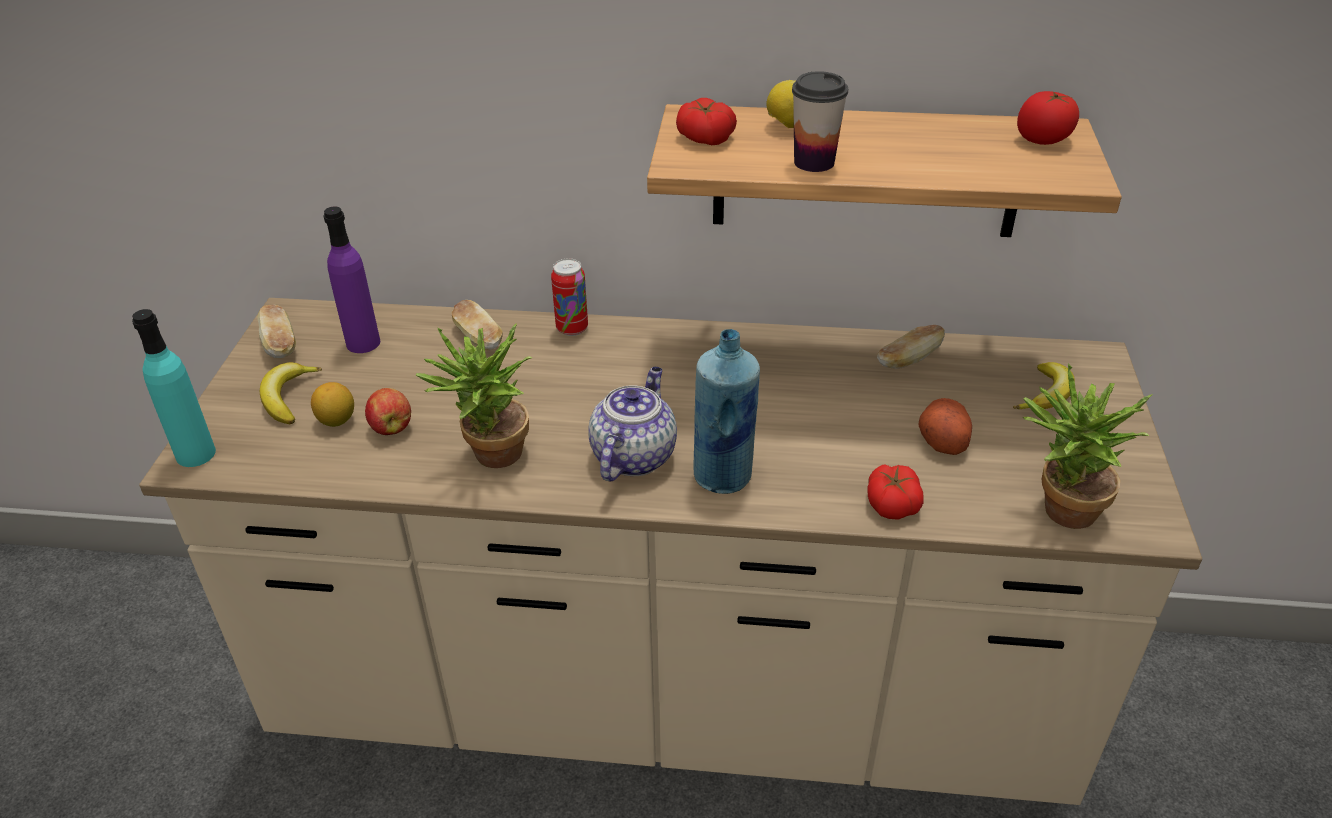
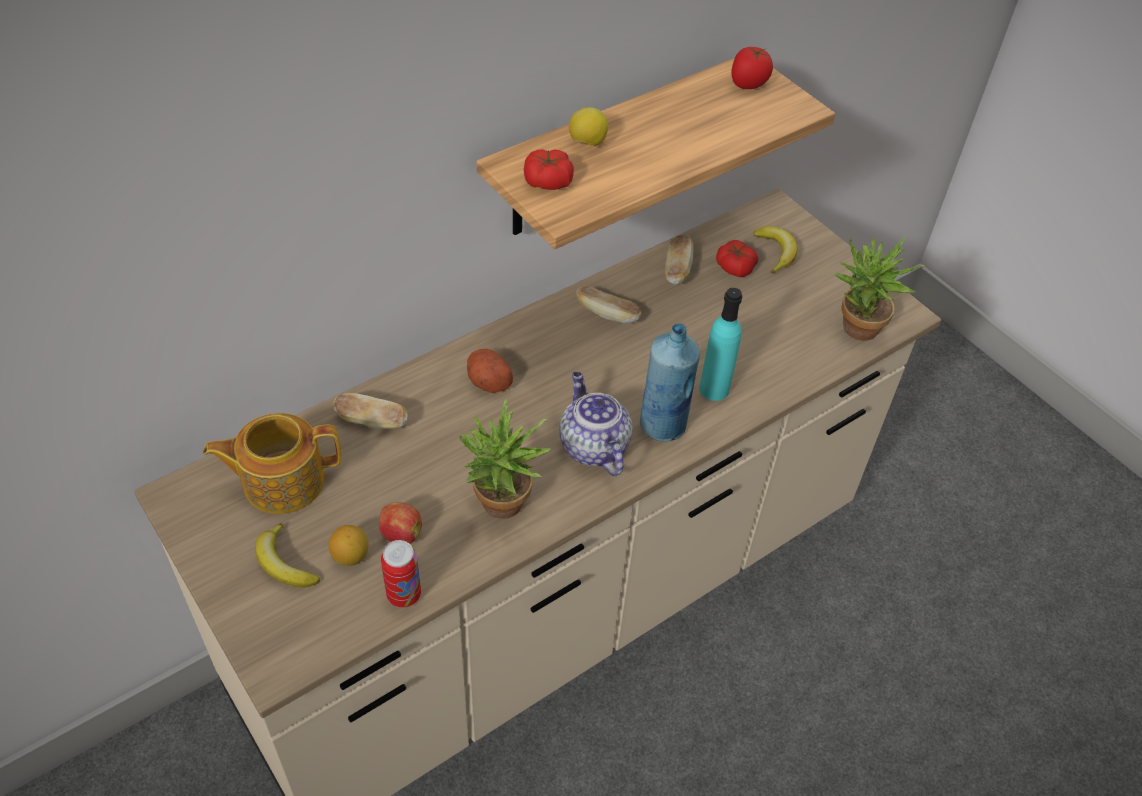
camera: 45 degrees left, 10 degrees up
(195, 454) = (273, 657): turquoise bottle -> turquoise bottle (714, 389)
(280, 344) = (211, 525): bread -> bread (607, 314)
(363, 343) = (282, 480): purple bottle -> teapot
(572, 329) = (432, 372): can -> can (404, 595)
(814, 162) = (643, 170): cup -> none
(892, 504) = (772, 382): tomato -> tomato (734, 267)
(942, 439) = (753, 319): potato -> potato (488, 380)

